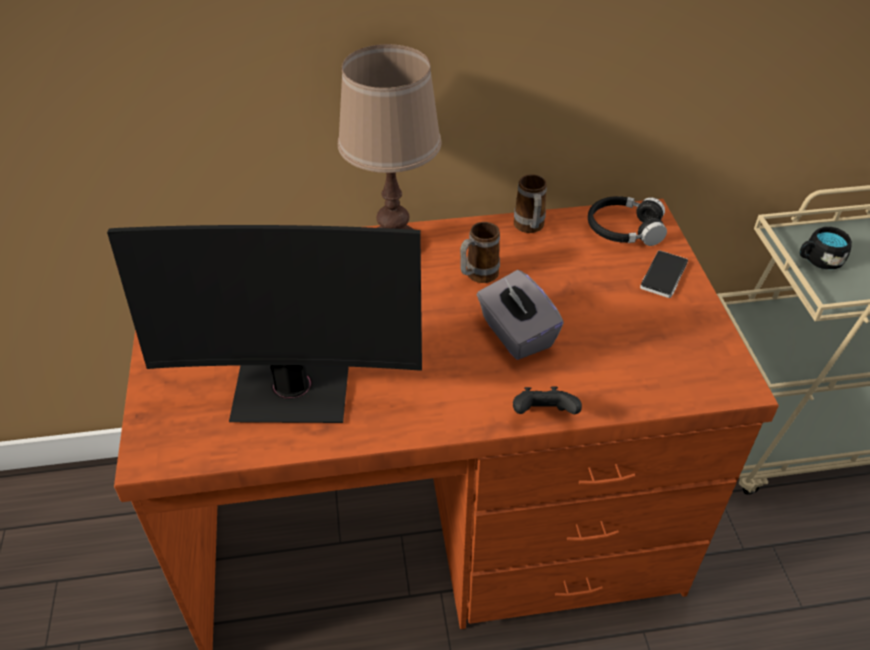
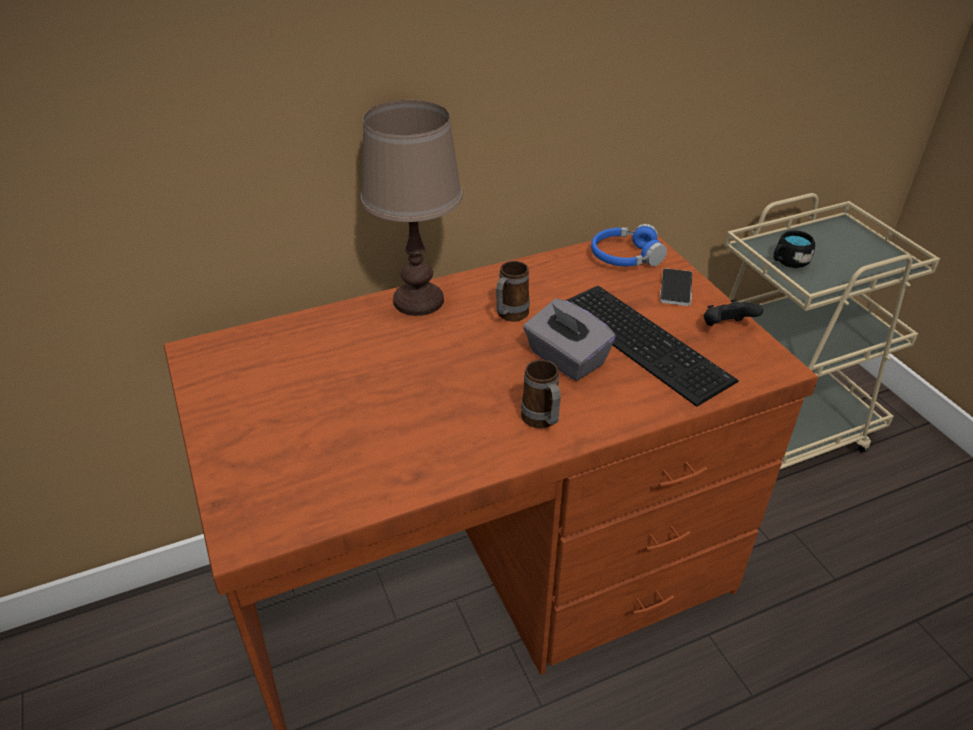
camera: 15 degrees left, 5 degrees down
(292, 390) = (370, 448): monitor -> none
(529, 228) = (540, 268): mug -> mug (542, 422)
(543, 415) = (620, 424): black game controller -> black game controller (726, 327)
(606, 327) = (644, 339): none -> keyboard
(624, 229) = (625, 257): black headphones -> blue headphones

